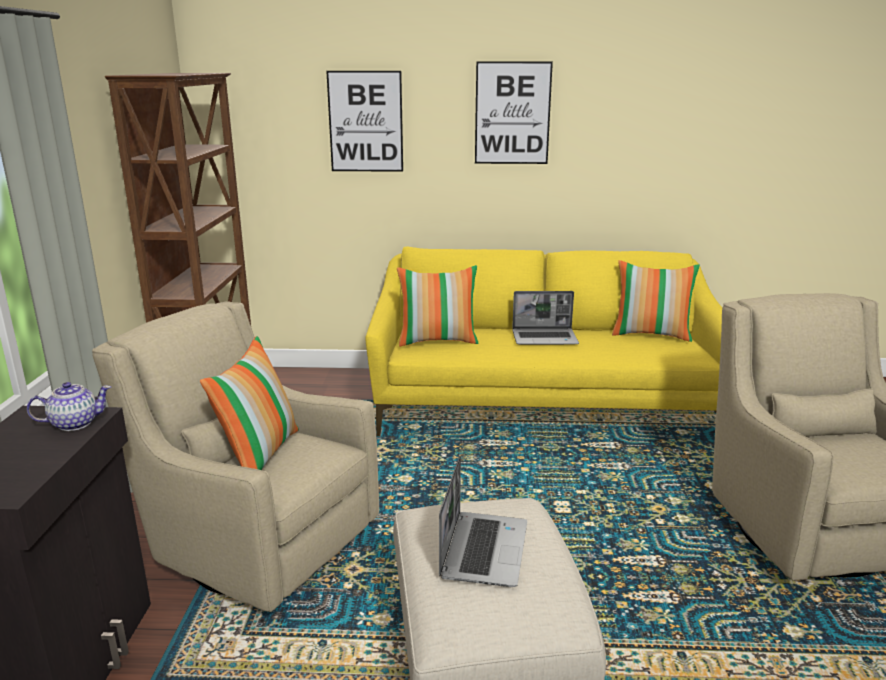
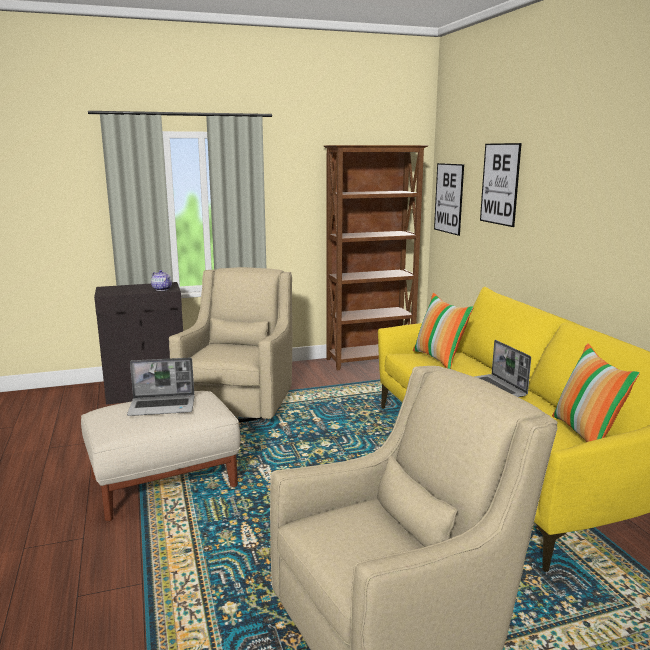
camera: 70 degrees right, 5 degrees down
(259, 453) = (232, 346): pillow -> none
(512, 113) = (583, 183): picture -> picture (449, 198)

